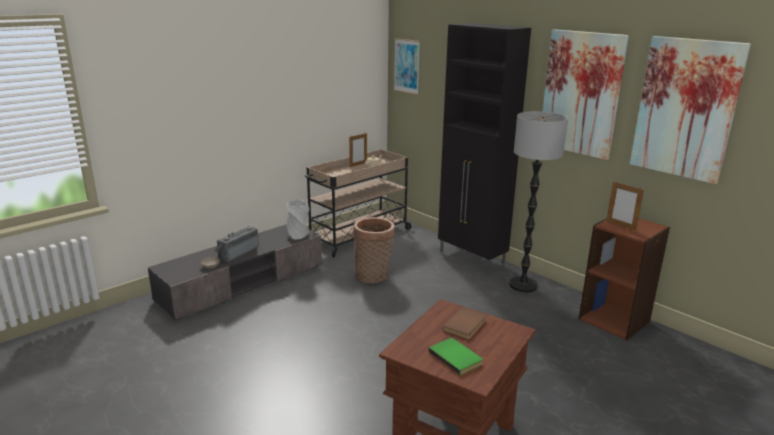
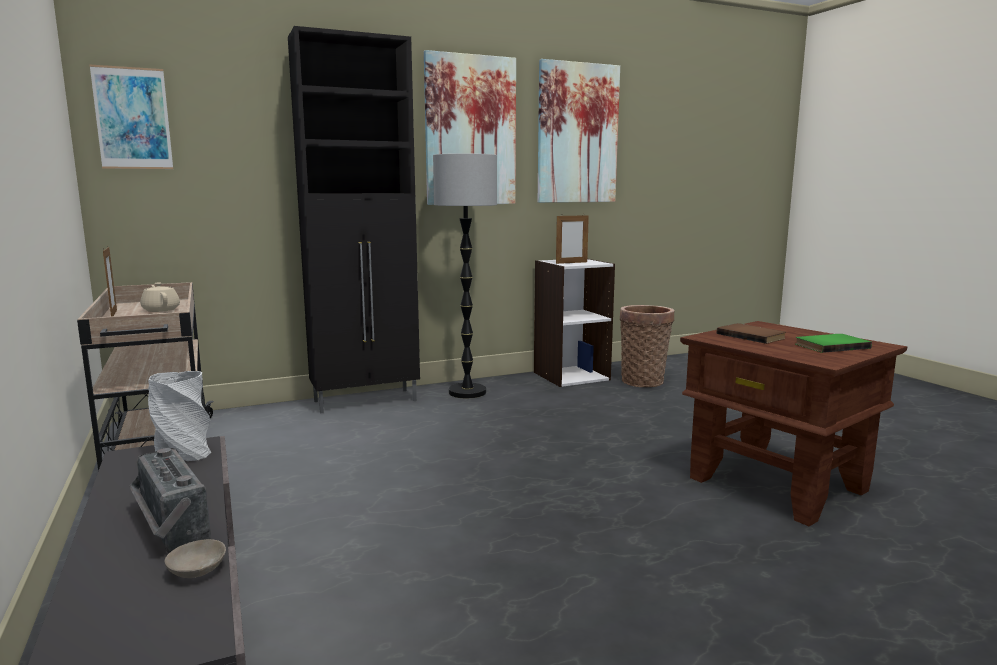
camera: 70 degrees left, 10 degrees down
(374, 276) = (334, 467): basket -> basket (643, 380)
(614, 320) = (571, 376): brown bookcase -> white bookcase

